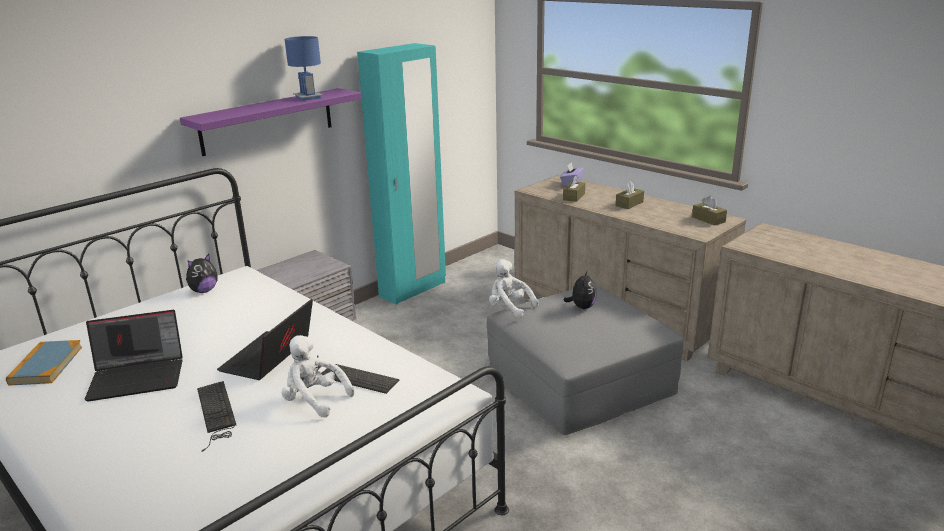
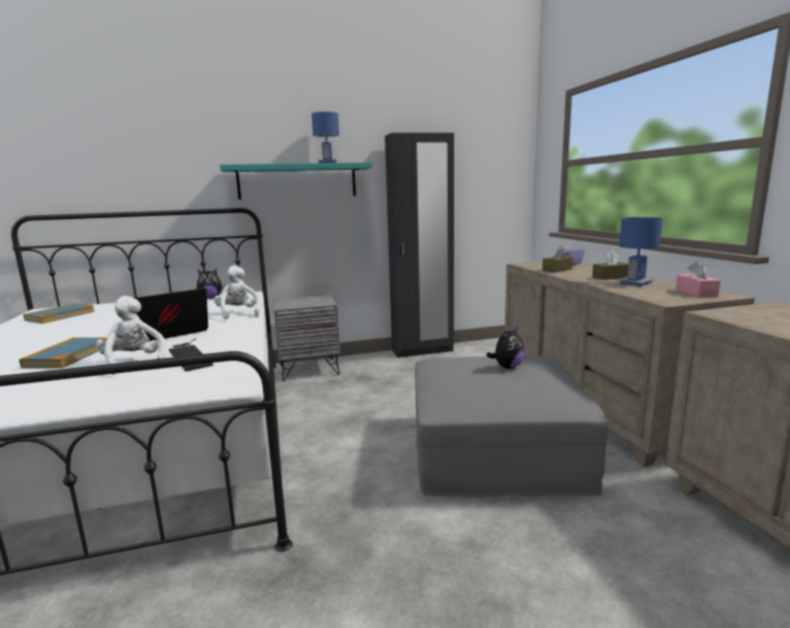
camera: 30 degrees right, 10 degrees down
(139, 376) = (82, 329): laptop -> none
(216, 413) = (68, 356): keyboard -> book
(267, 121) = (297, 181): purple shelf -> turquoise shelf
(413, 289) = (422, 351): turquoise wardrobe -> black wardrobe
(509, 308) = (436, 355): white plush toy -> white plush toy (239, 314)
(656, 211) = (635, 283): none -> blue table lamp
(708, 219) = (696, 293): brown tissue box -> pink tissue box

